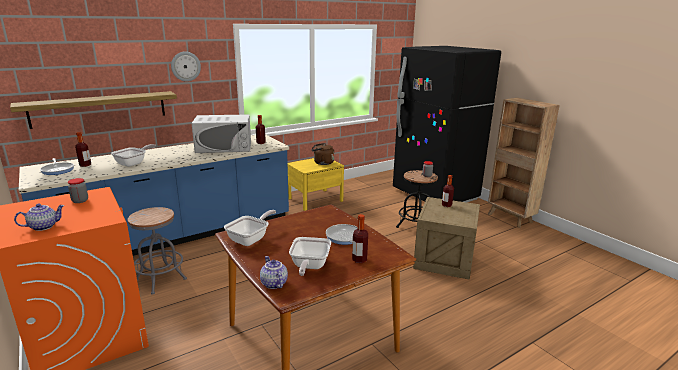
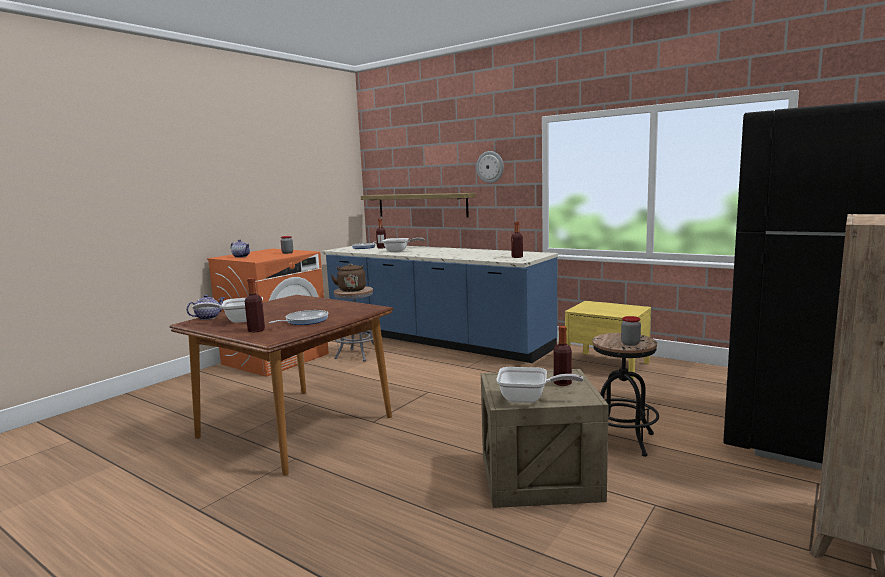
camera: 70 degrees right, 10 degrees down
(224, 147) = (481, 254): white microwave -> none
(251, 239) = (288, 301): frying pan -> frying pan (528, 399)
(322, 163) = (618, 310): brown kettle -> brown kettle (351, 289)

